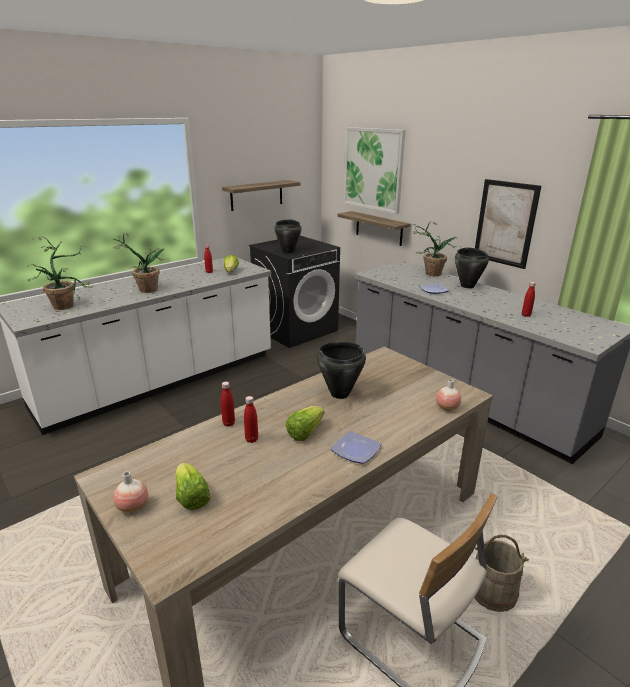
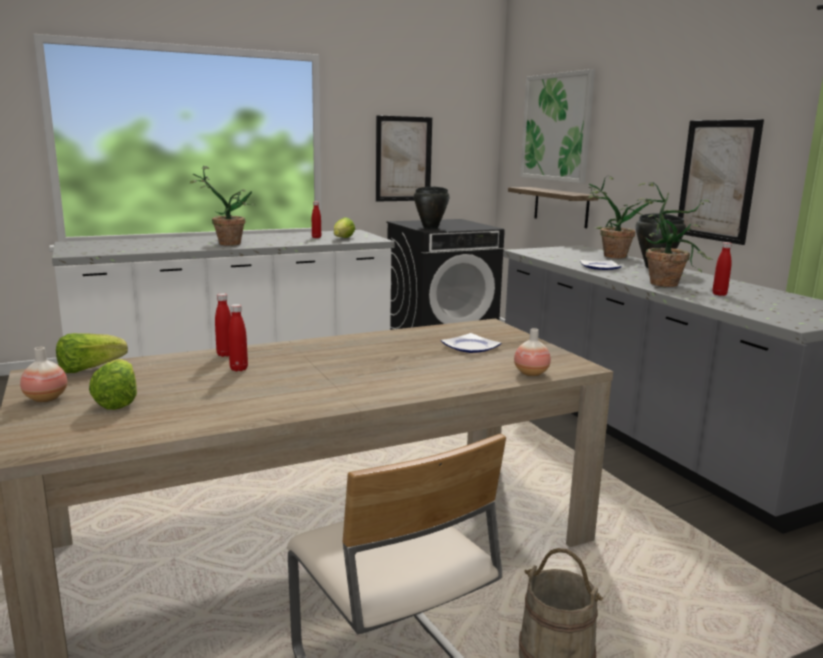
camera: 15 degrees right, 10 degrees down
(68, 304) = (129, 246): potted plant -> potted plant (666, 282)
(256, 195) = (403, 159): shelf -> picture
(305, 432) = (312, 371): lettuce -> lettuce (89, 369)
(339, 394) = (391, 347): black cooking pot -> none
(357, 450) = (364, 392): plate -> plate (472, 347)

